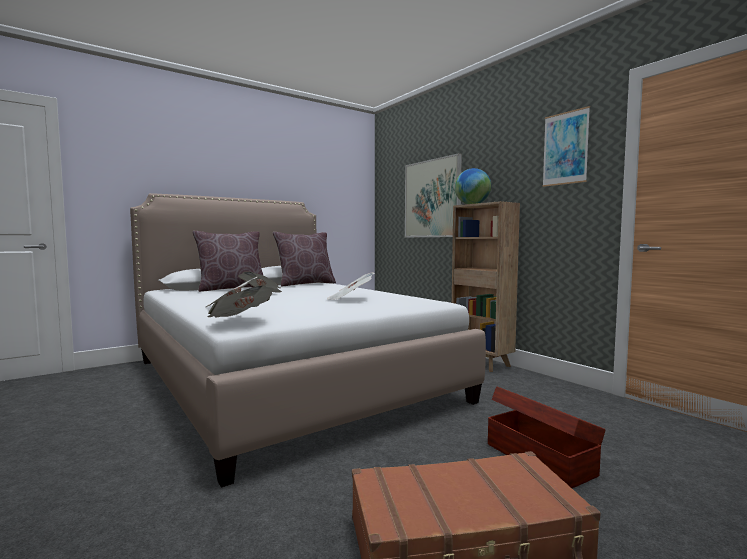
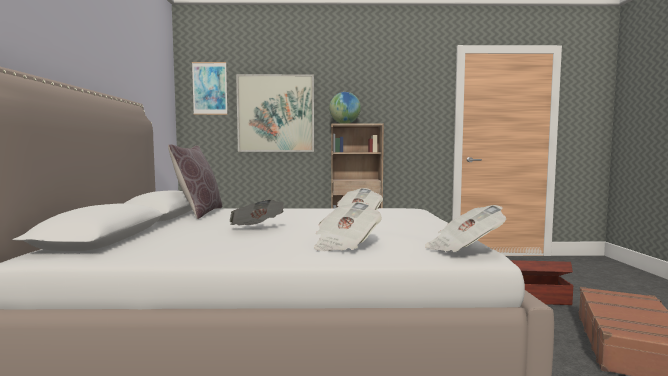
camera: 55 degrees left, 0 degrees up
(231, 289) = (157, 232): brown pillow -> none
(565, 148) = (414, 88): picture -> picture (210, 88)

